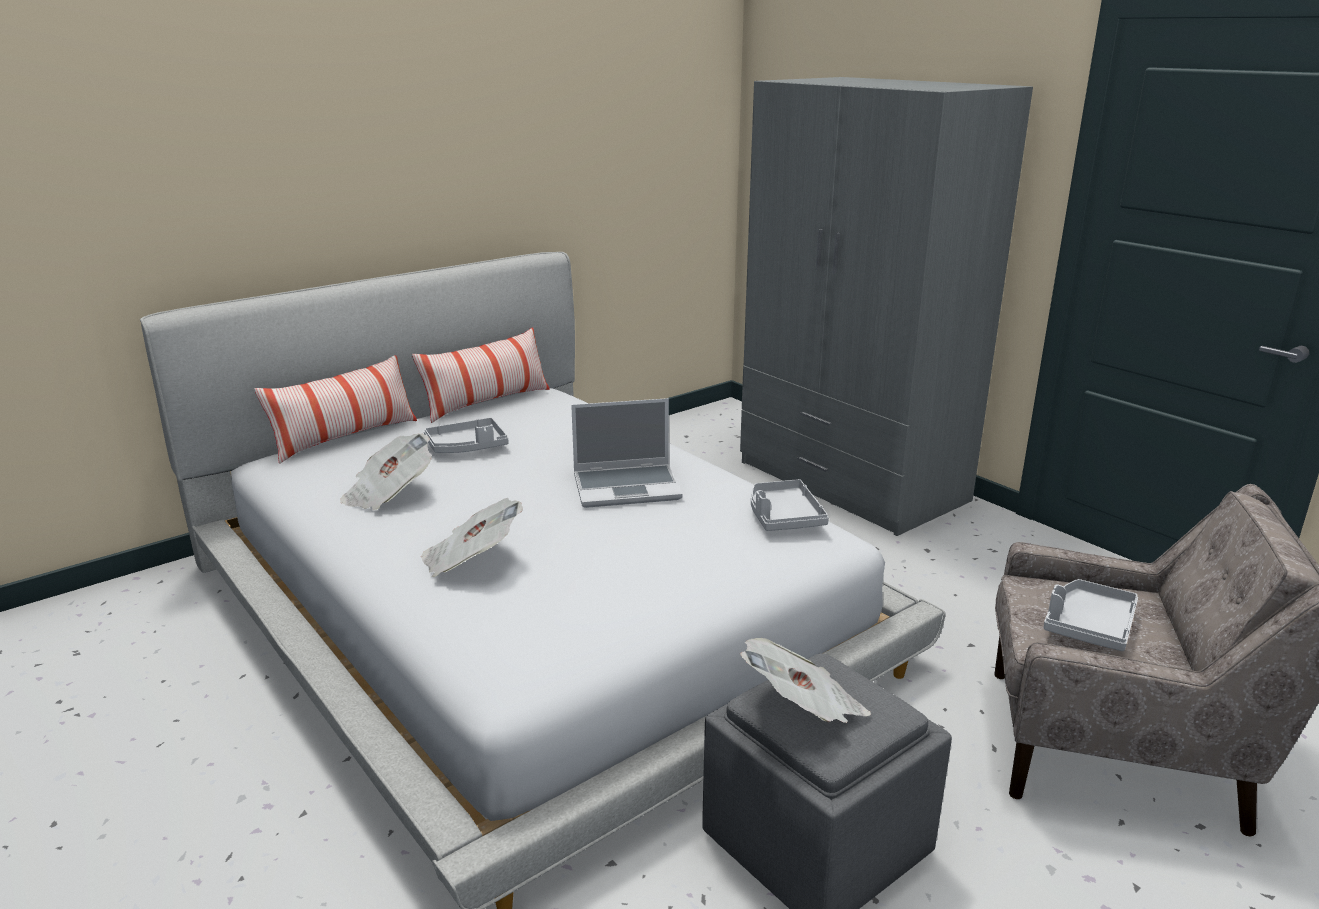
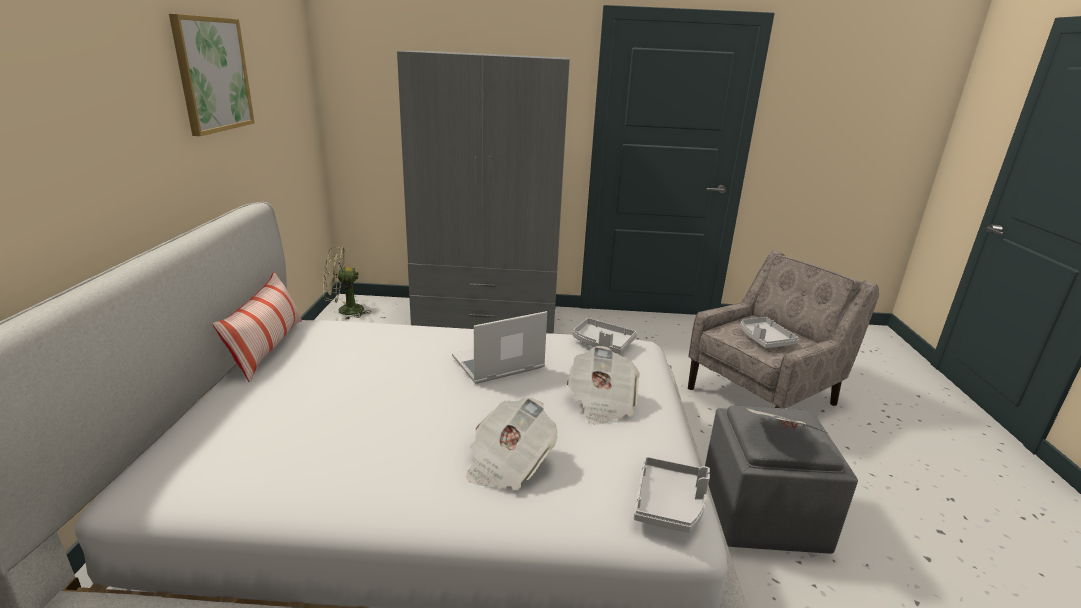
camera: 50 degrees left, 0 degrees up
(345, 438) = (186, 430): pillow -> none
(389, 494) = (340, 453): newspaper -> newspaper (601, 403)
(467, 447) = (330, 387): grey tray -> grey tray (670, 504)
(540, 110) = (212, 74): none -> picture
(628, 487) = (497, 364): laptop -> laptop turned 150 degrees counterclockwise
(708, 417) = (344, 311): none -> green fan

